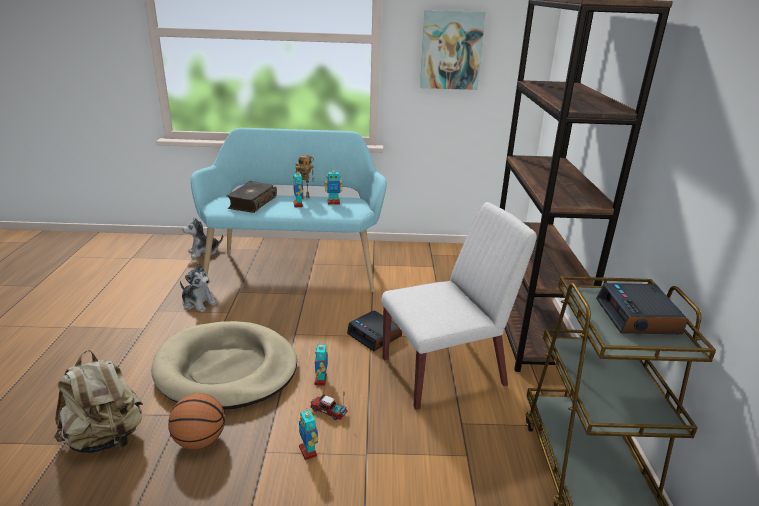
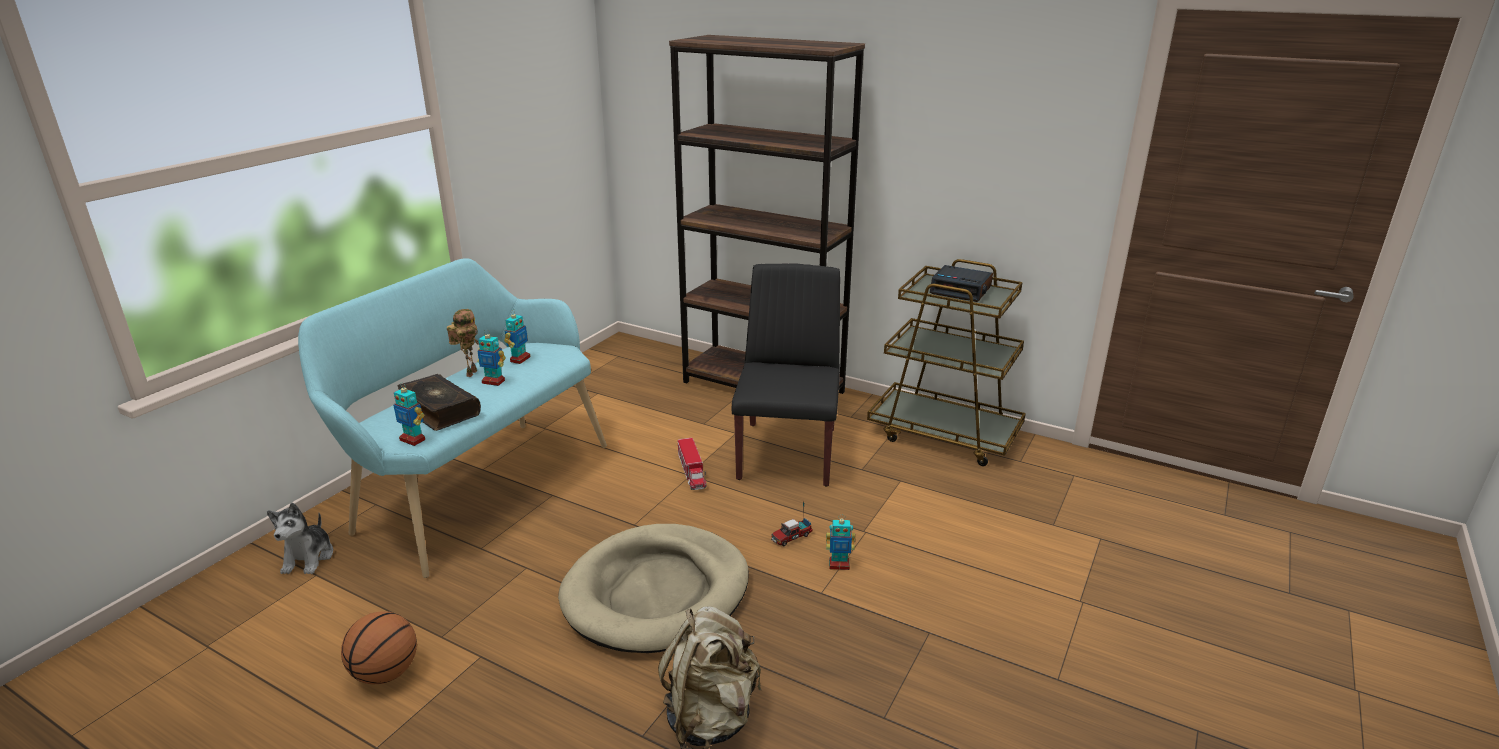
camera: 60 degrees left, 0 degrees up
(198, 303) = (469, 590): plush toy -> none
(200, 441) = (772, 637): basketball -> basketball (386, 673)
(321, 380) = (738, 528): toy robot -> toy robot (413, 440)
(375, 335) = (692, 472): alarm clock -> toy truck
(445, 371) = (787, 452): white chair -> black chair
(451, 50) = (516, 115): picture -> none

